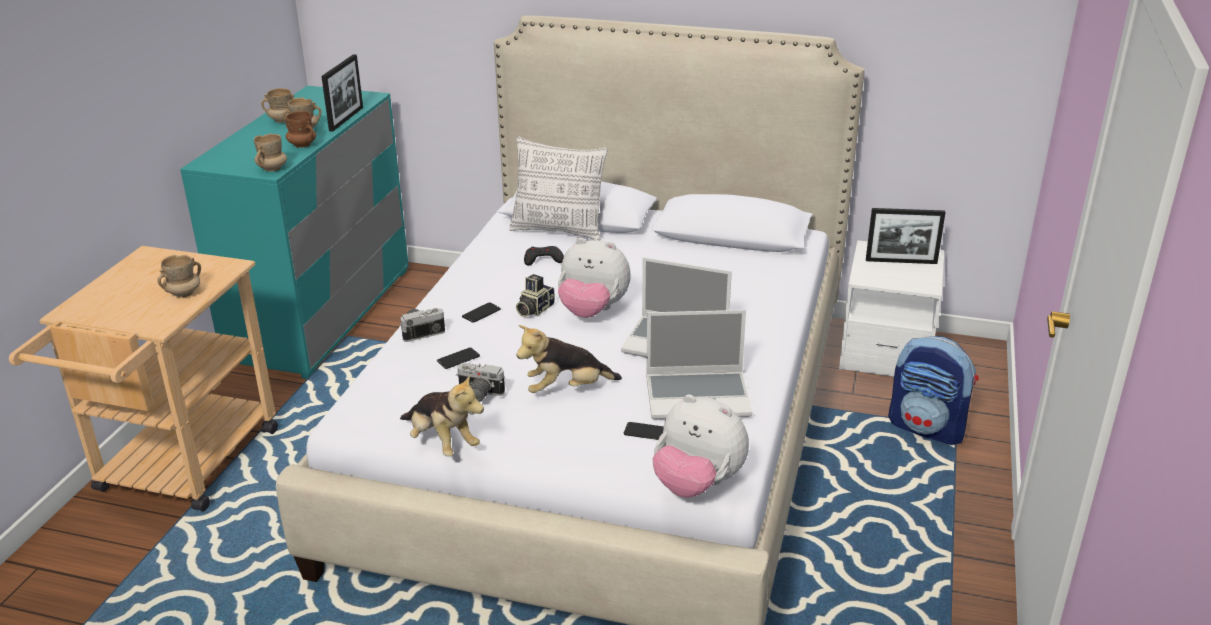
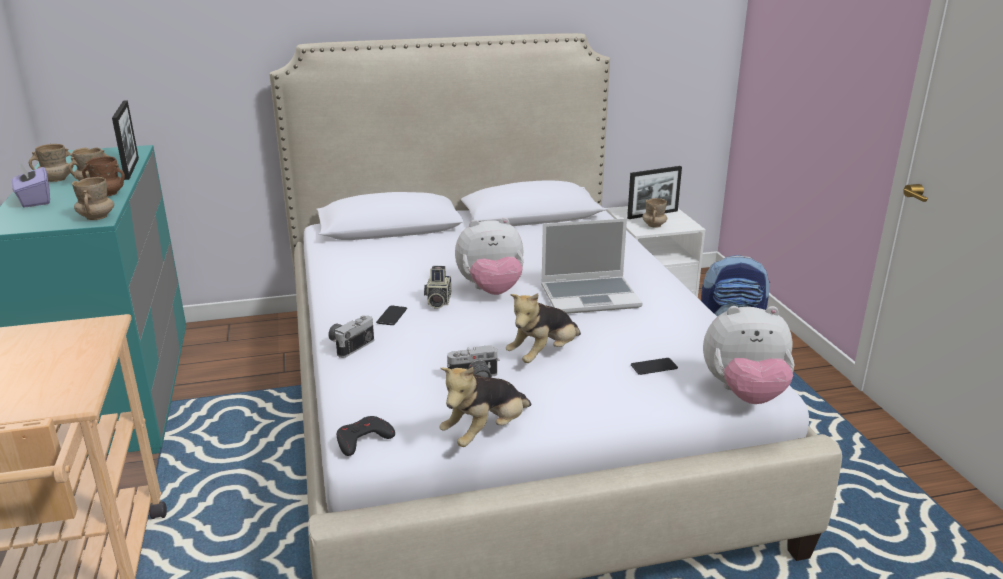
camera: 30 degrees left, 5 degrees down
(184, 293) = (74, 362): beige mug -> beige mug (654, 225)
(248, 140) = (34, 200): none -> purple tissue box
(442, 442) = (486, 432): plush toy -> plush toy turned 120 degrees clockwise
(458, 359) = (418, 357): phone -> none
(543, 259) = (398, 263): black game controller -> black game controller (363, 439)
(559, 230) = (385, 240): pillow -> none
(699, 396) = (658, 329): laptop -> none

